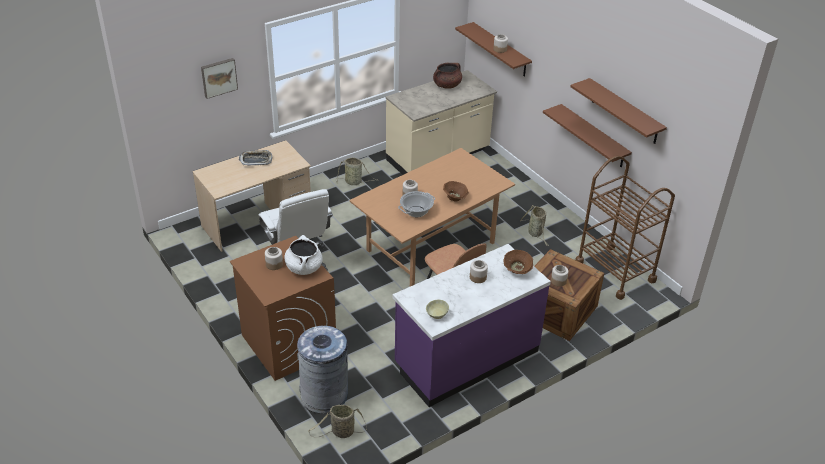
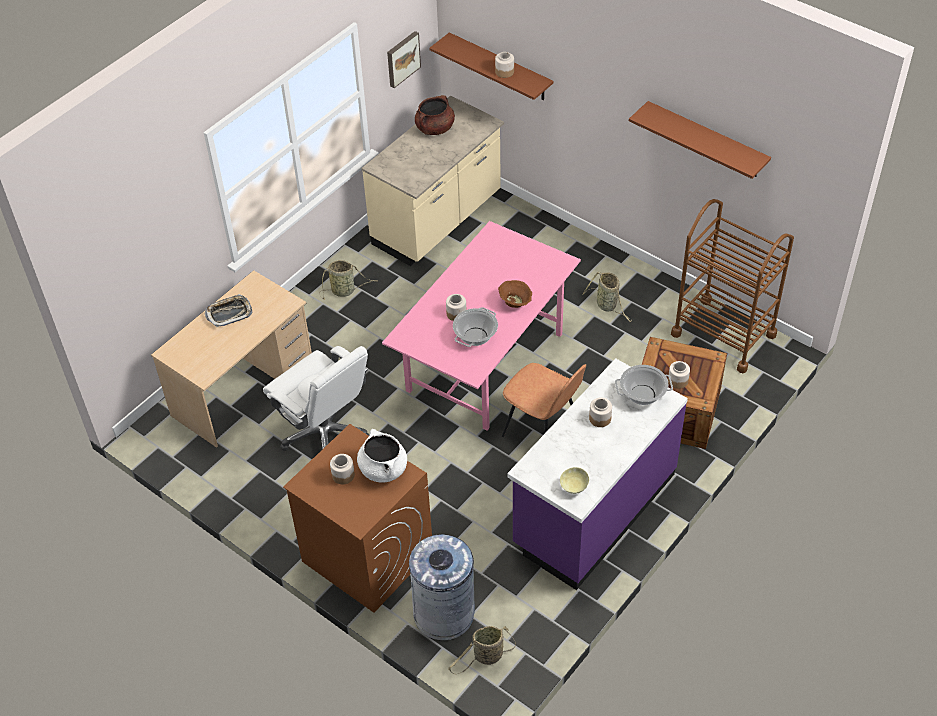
camera: 15 degrees left, 10 degrees up
(218, 77) = (159, 222): picture -> picture (402, 58)
(431, 246) = (484, 361): brown dining table -> pink dining table
(517, 270) = (642, 394): brown bowl -> cooking pot
(593, 136) = (662, 170): brown shelf -> none

